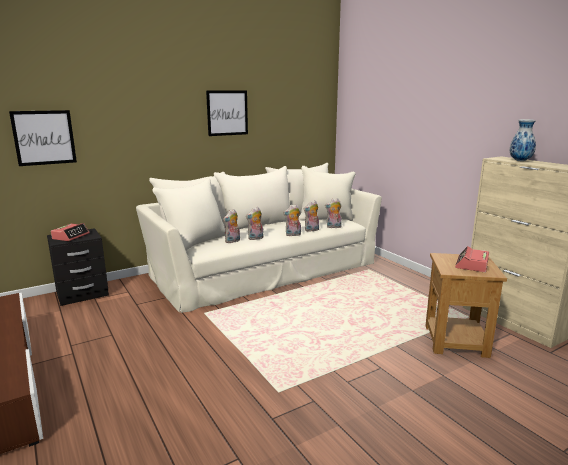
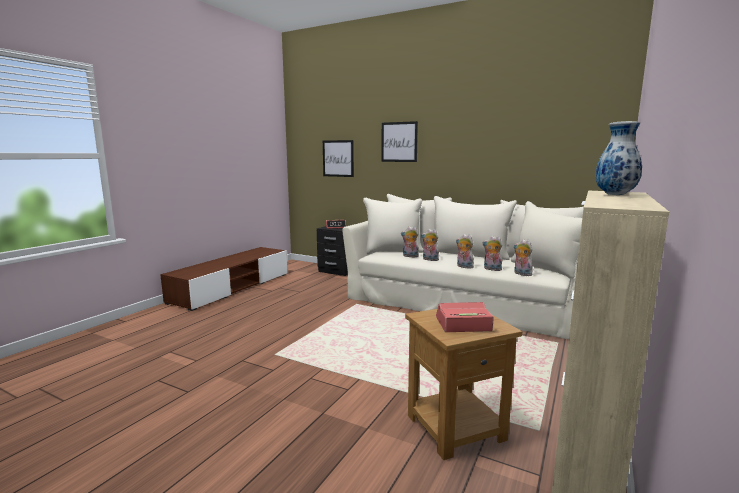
camera: 60 degrees right, 5 degrees down
(227, 113) = (474, 143): picture -> picture (399, 142)

